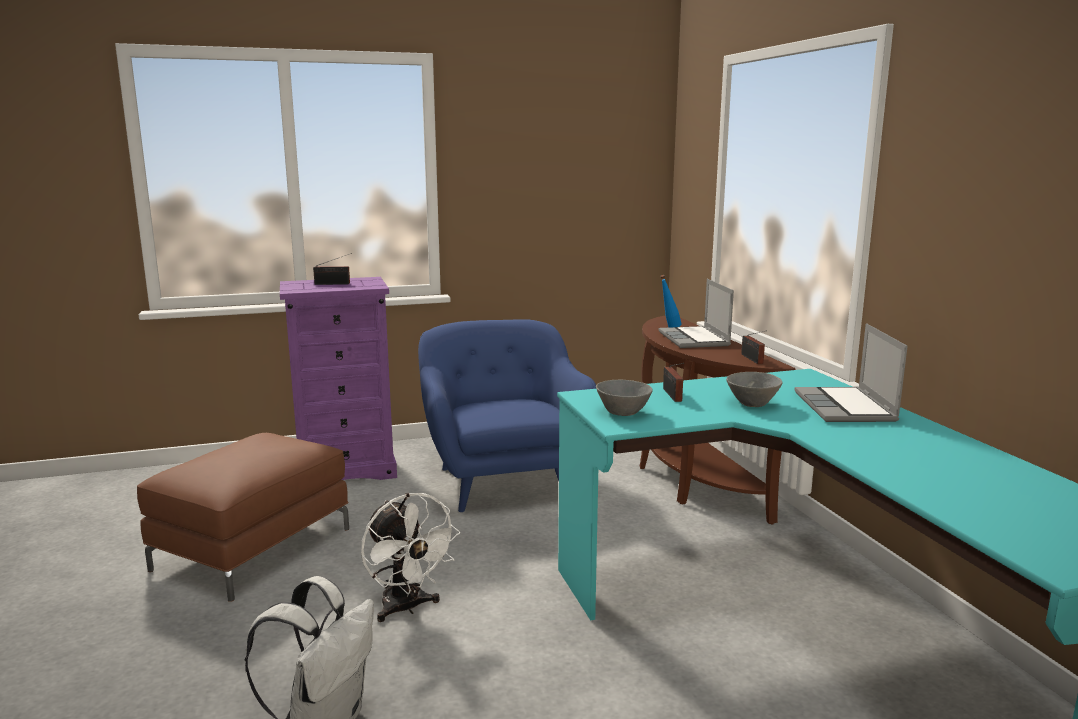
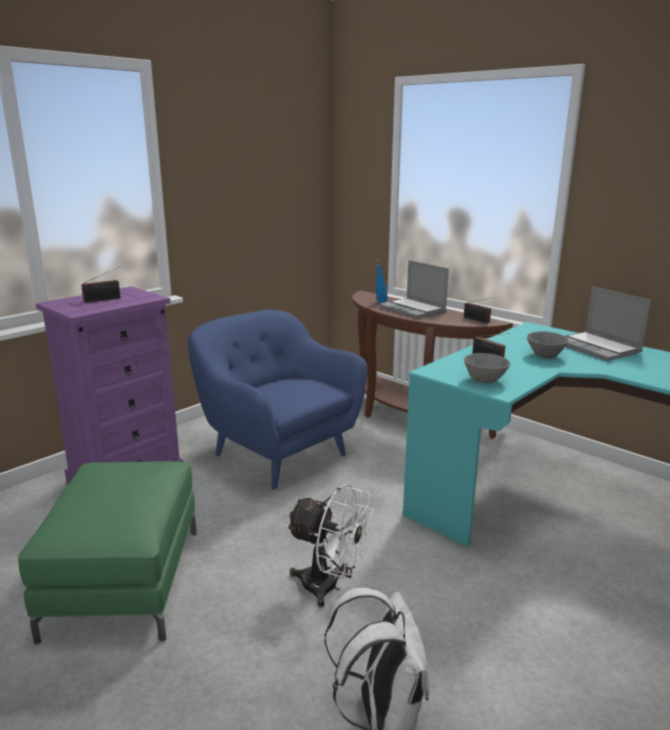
camera: 30 degrees left, 5 degrees up
(253, 548) = (125, 581): brown ottoman -> green ottoman

